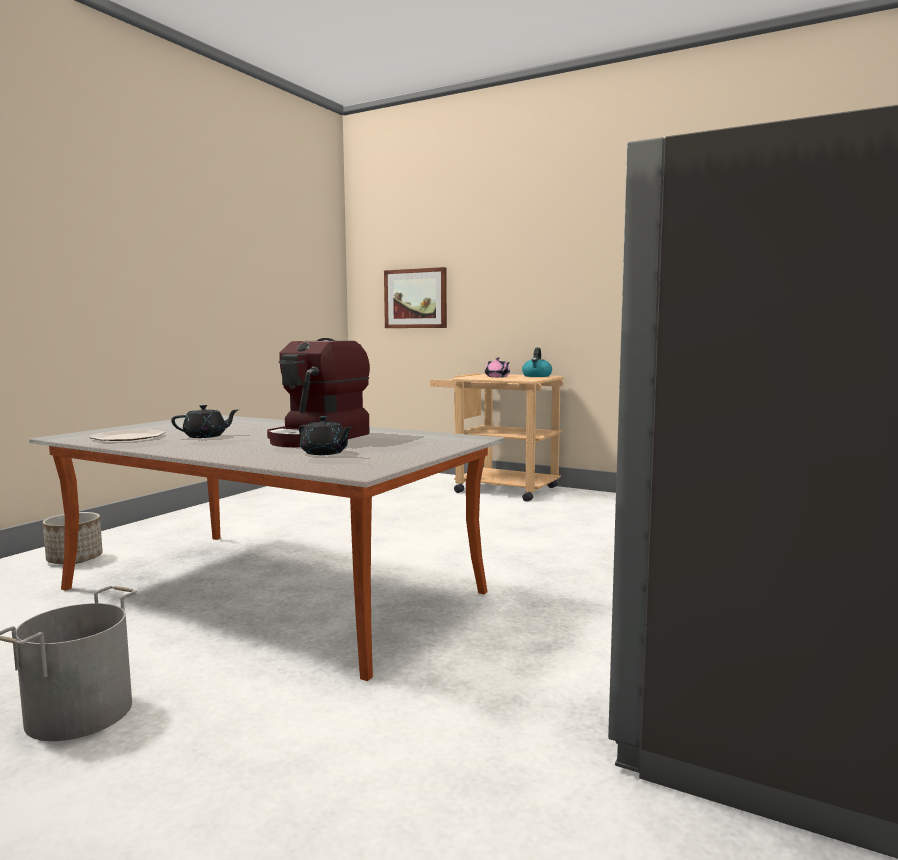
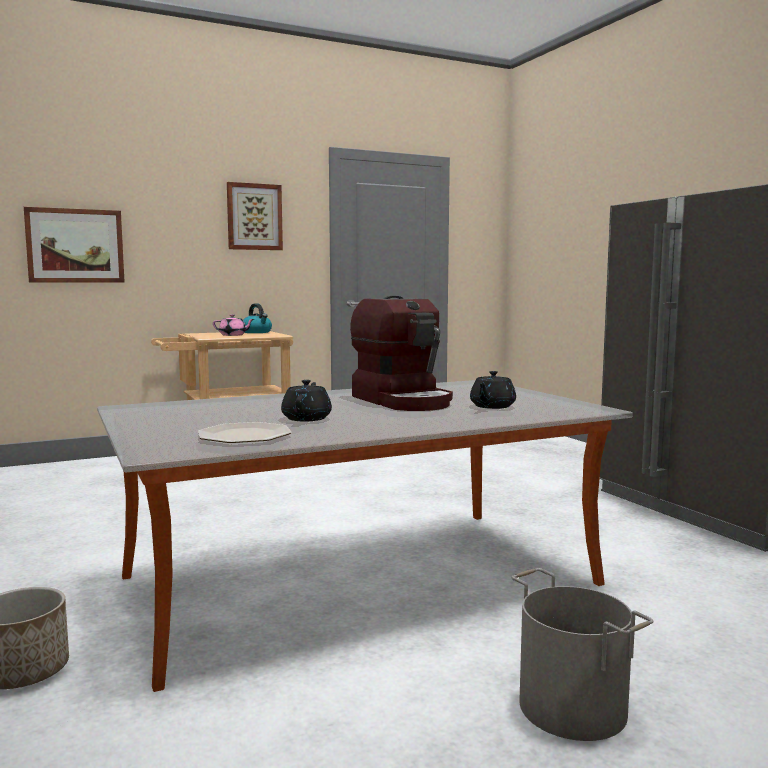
camera: 55 degrees left, 0 degrees up
(324, 453) = (492, 406): black teapot -> black teapot turned 135 degrees clockwise
(555, 261) = (254, 217): none -> picture

